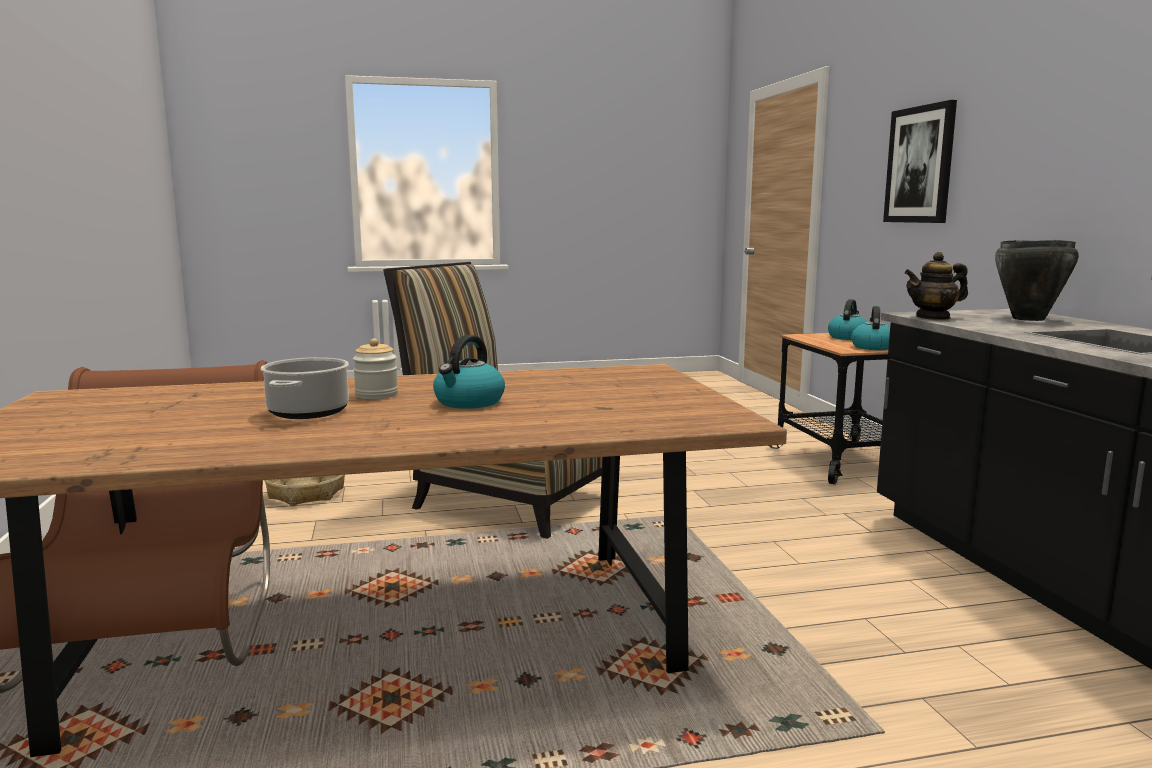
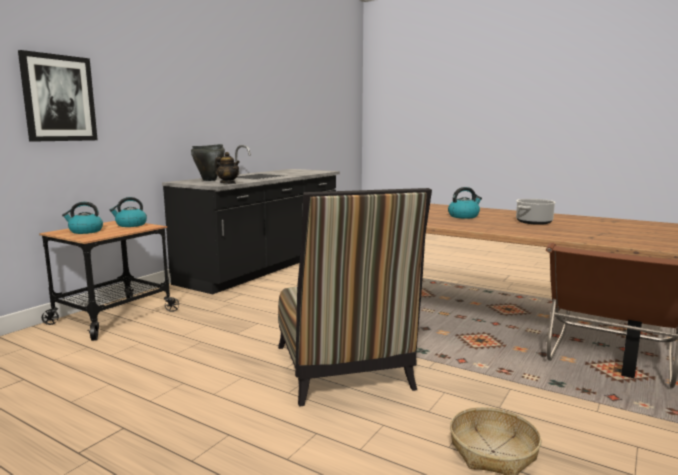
camera: 135 degrees left, 0 degrees up
(376, 395) = (497, 223): jar -> none

